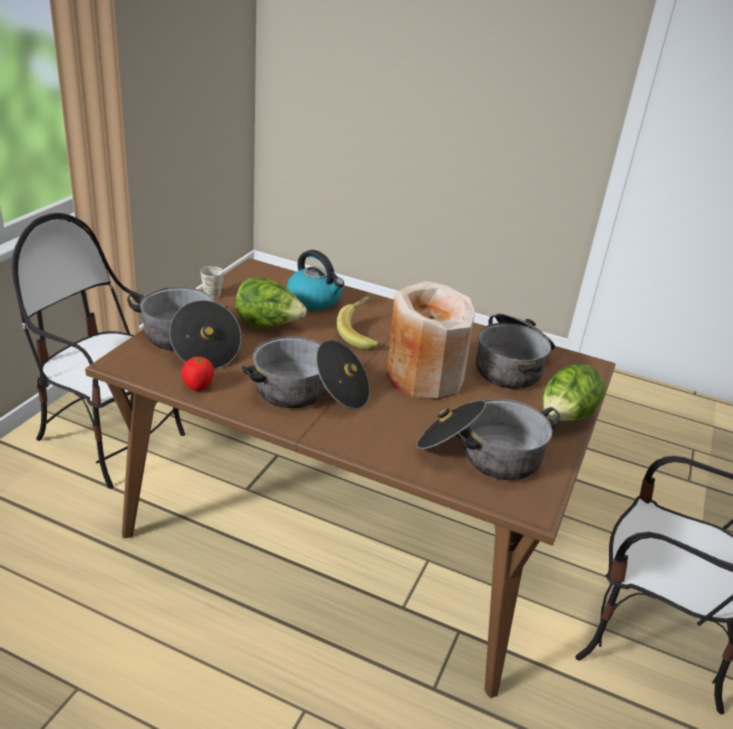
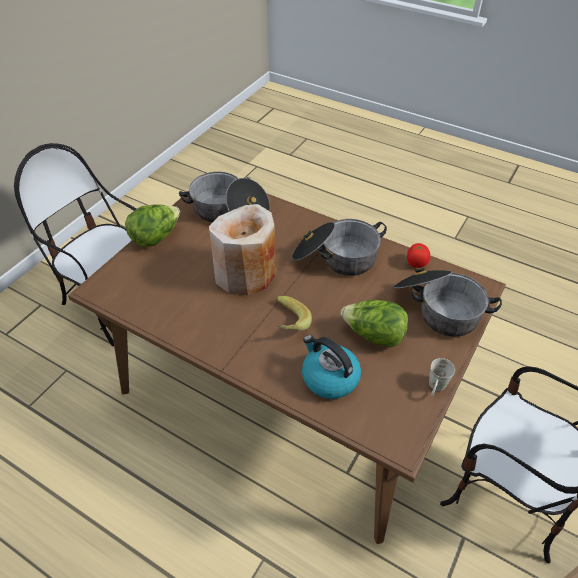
camera: 170 degrees left, 15 degrees up
(512, 365) = (165, 287): cooking pot -> none

